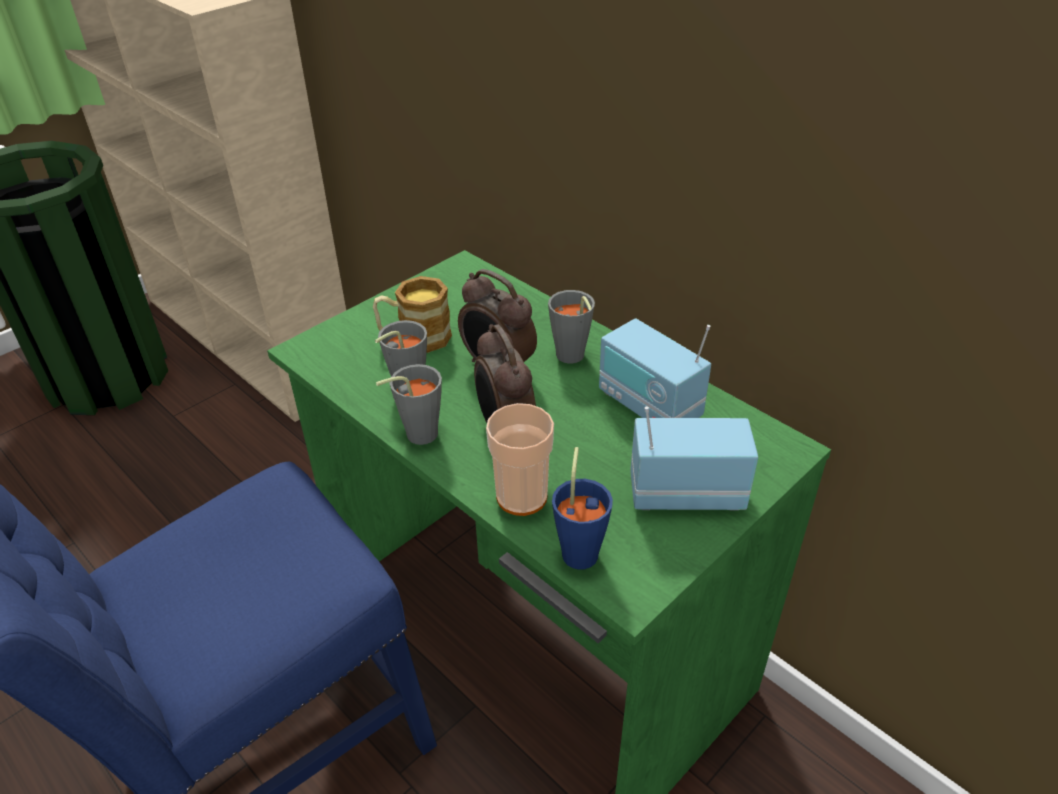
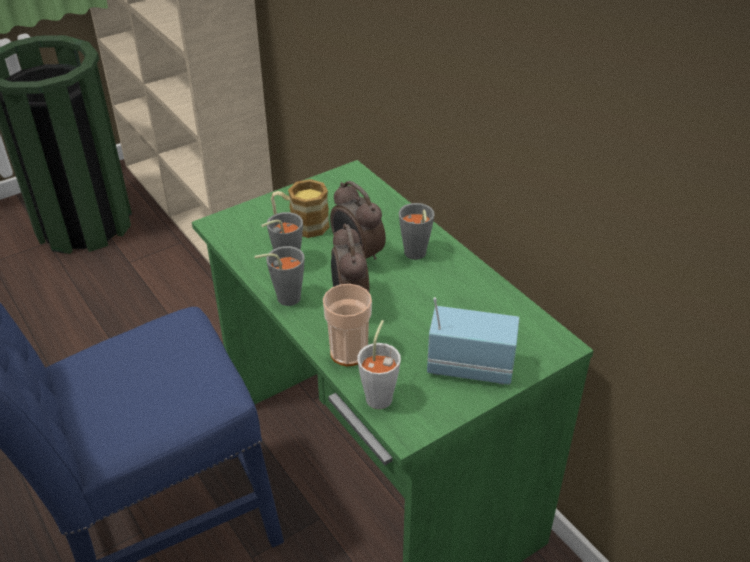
camera: 10 degrees right, 0 degrees up
(581, 548) = (381, 394): blue cup -> grey cup
(648, 406) = (462, 299): radio -> none

